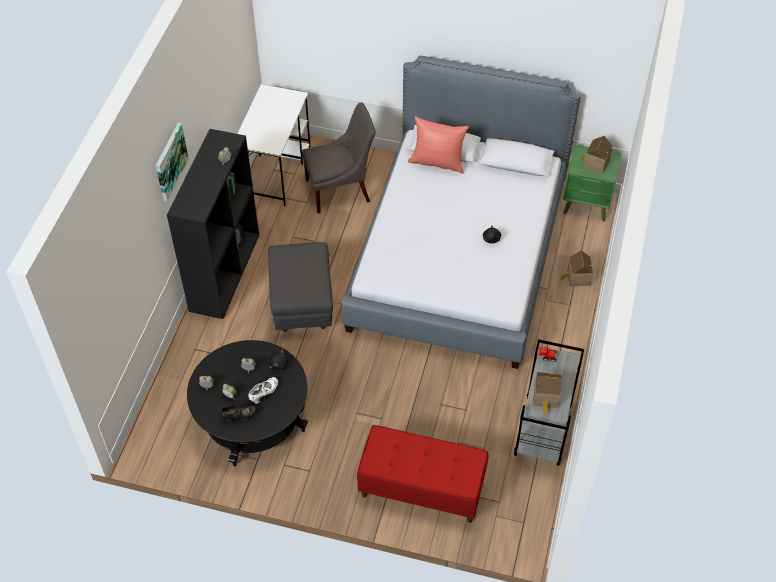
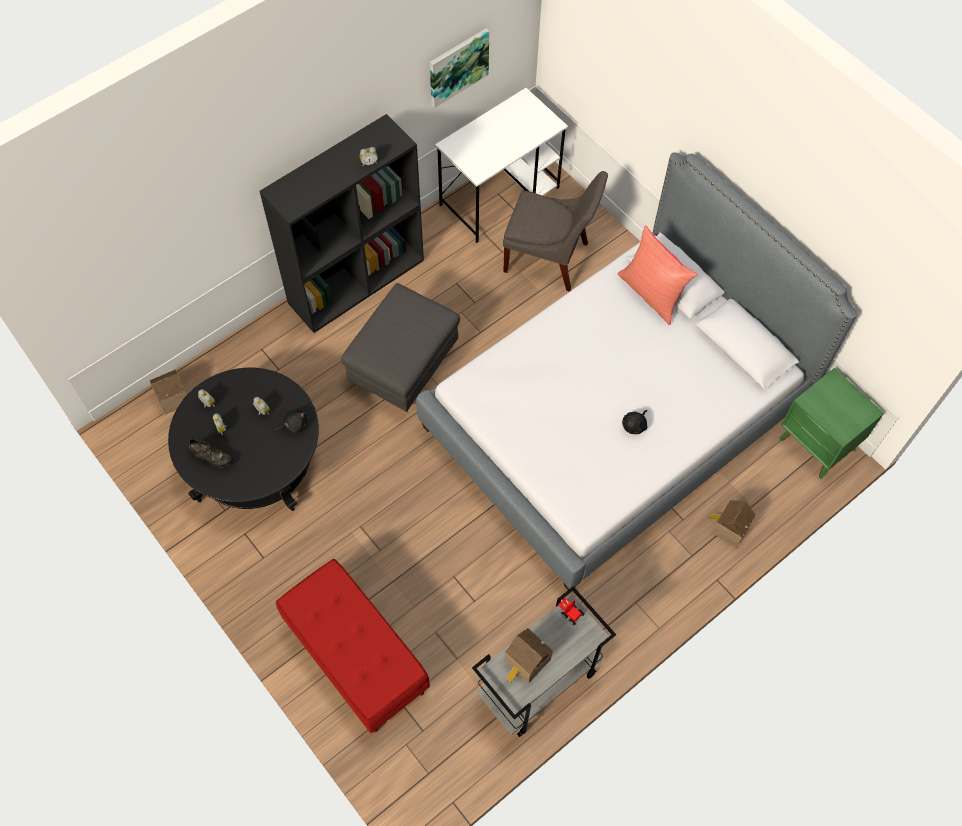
camera: 35 degrees right, 10 degrees up
(170, 161) = (289, 132): picture -> picture (458, 66)
(264, 393) = (255, 448): white shoe -> none
(594, 163) = (838, 407): toy house -> toy house (172, 397)

